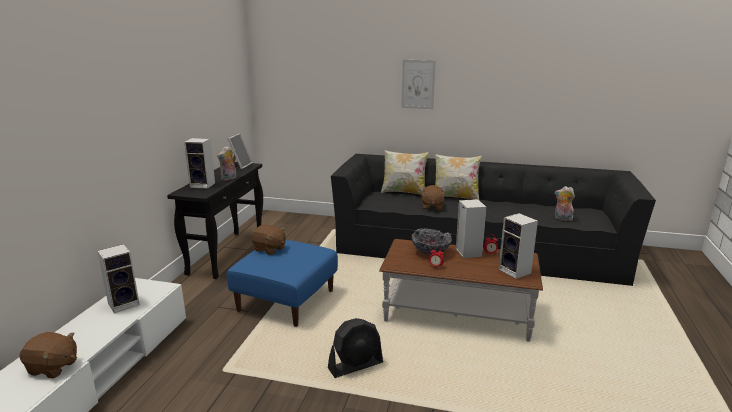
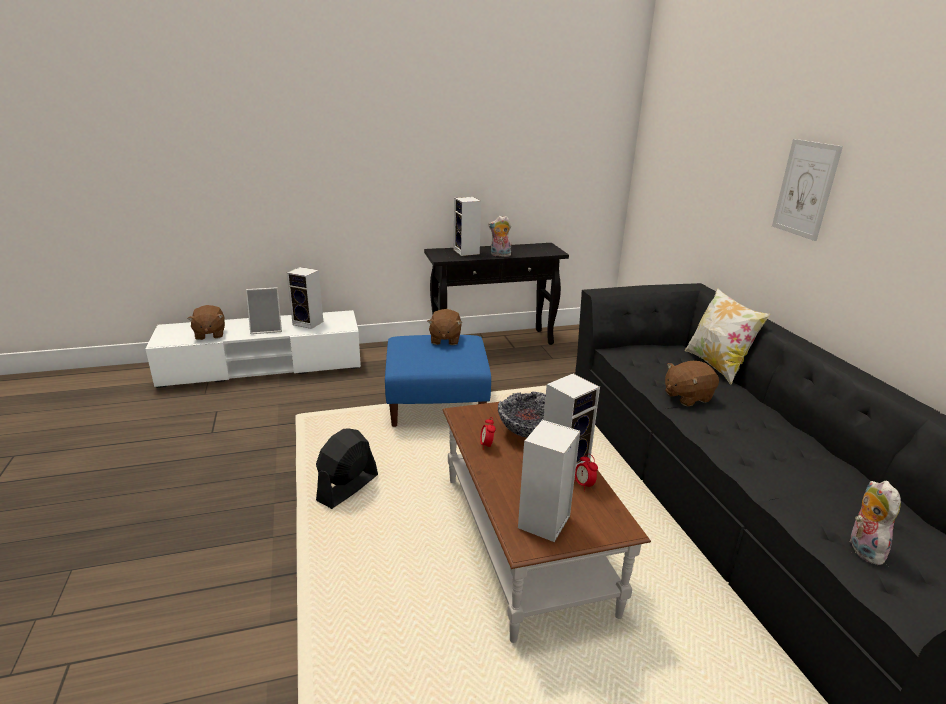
camera: 60 degrees right, 5 degrees up
(240, 165) = (545, 249): picture frame -> picture frame (267, 329)
(355, 366) = (347, 488): black fan -> black fan turned 90 degrees clockwise
(455, 197) = (773, 410): pillow -> none

